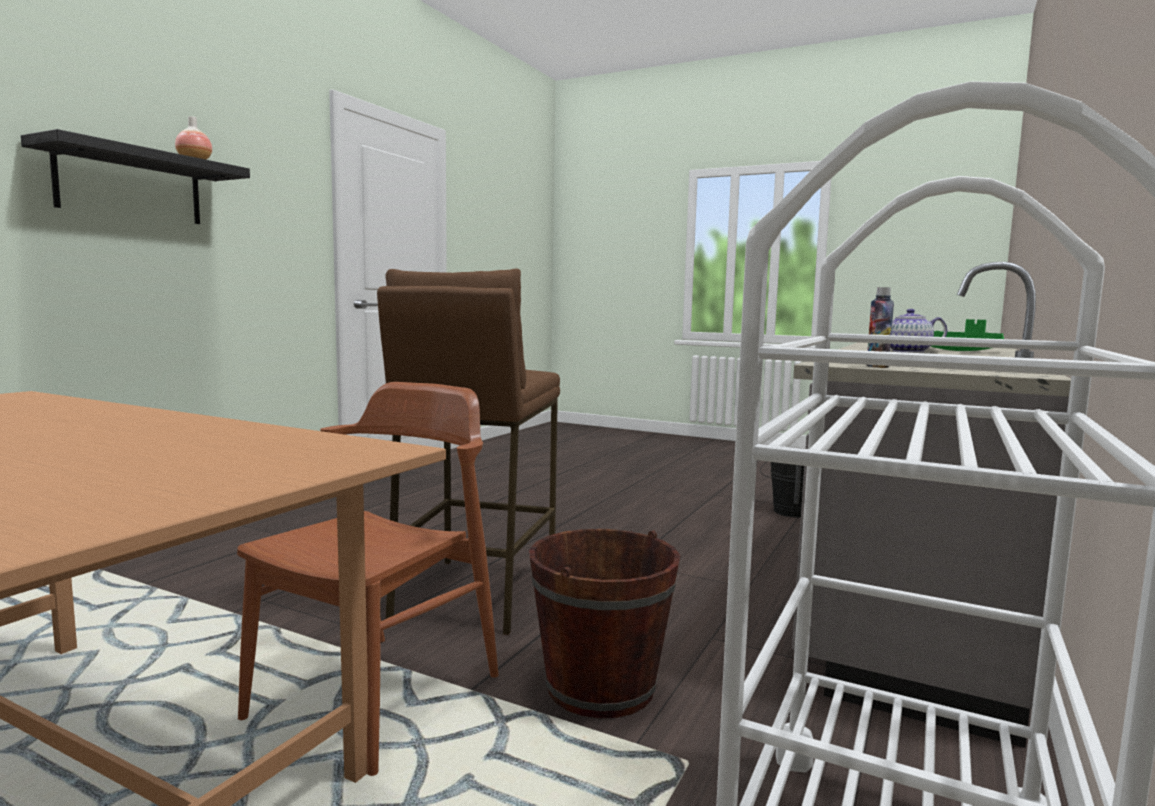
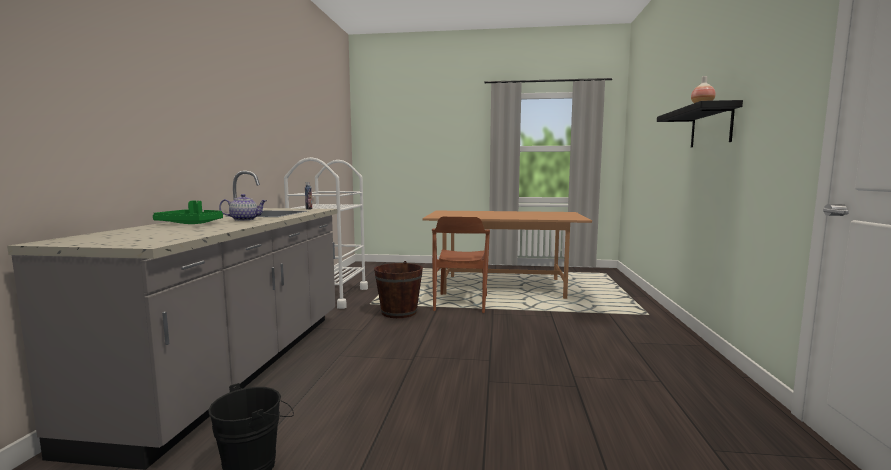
camera: 160 degrees right, 0 degrees up
(474, 594) = (475, 330): brown stool -> none

